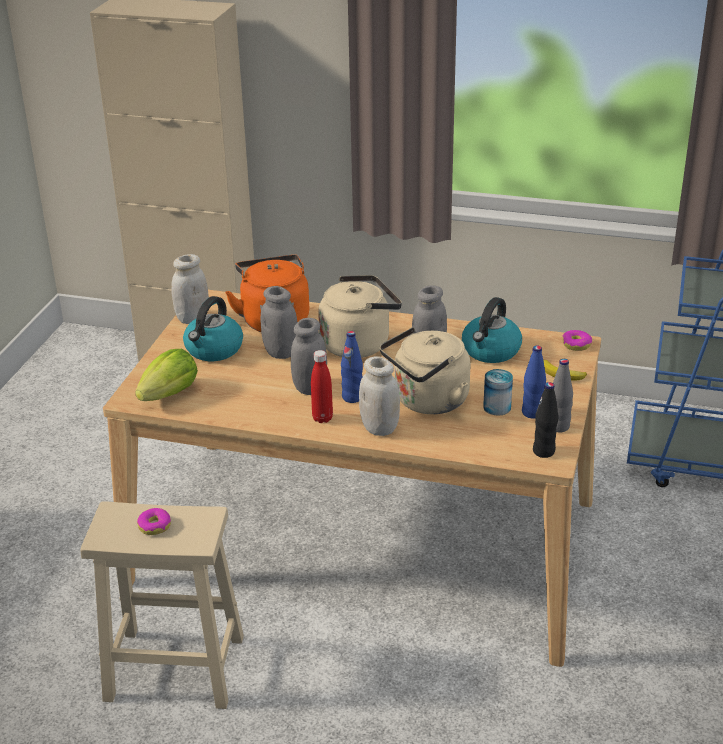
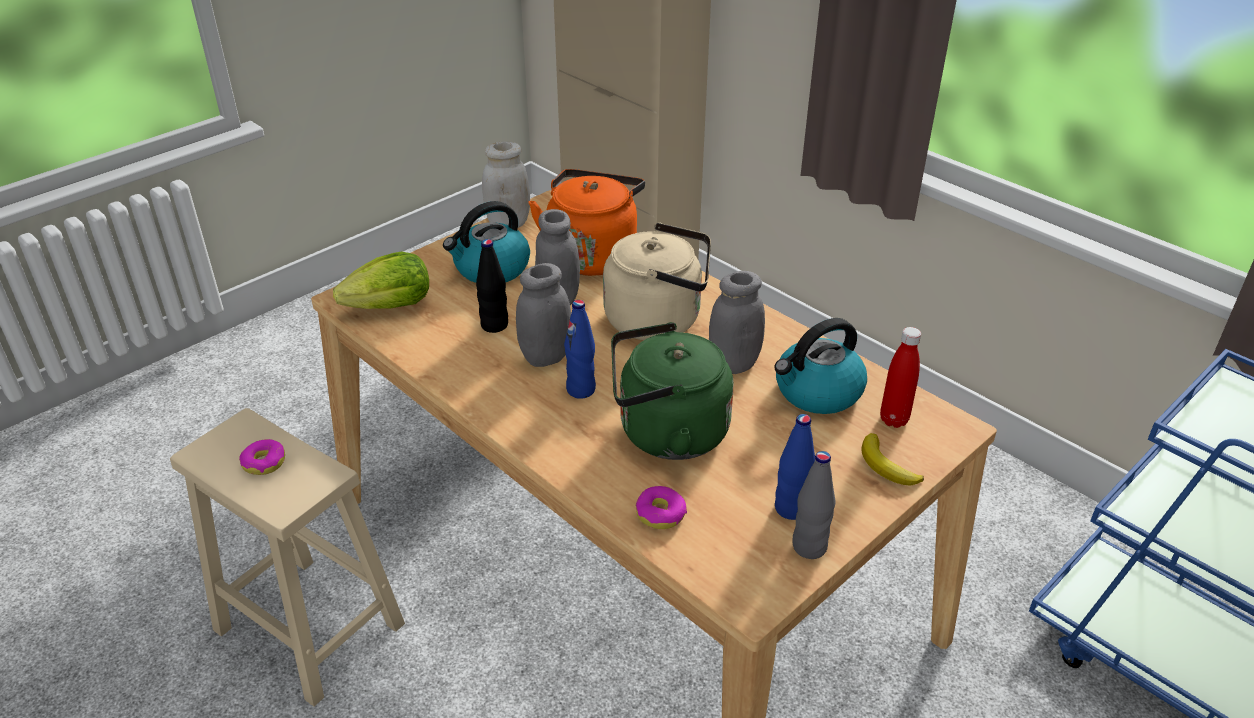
camera: 30 degrees right, 5 degrees up
(322, 418) = (519, 404): red bottle -> red bottle (894, 419)
(379, 428) = (571, 446): white jar -> none
(427, 402) = (666, 433): beige kettle -> green kettle
(497, 407) = (750, 479): can -> none
(544, 451) = (752, 578): black bottle -> black bottle (494, 325)
(576, 344) = (949, 427): donut -> donut (660, 514)

